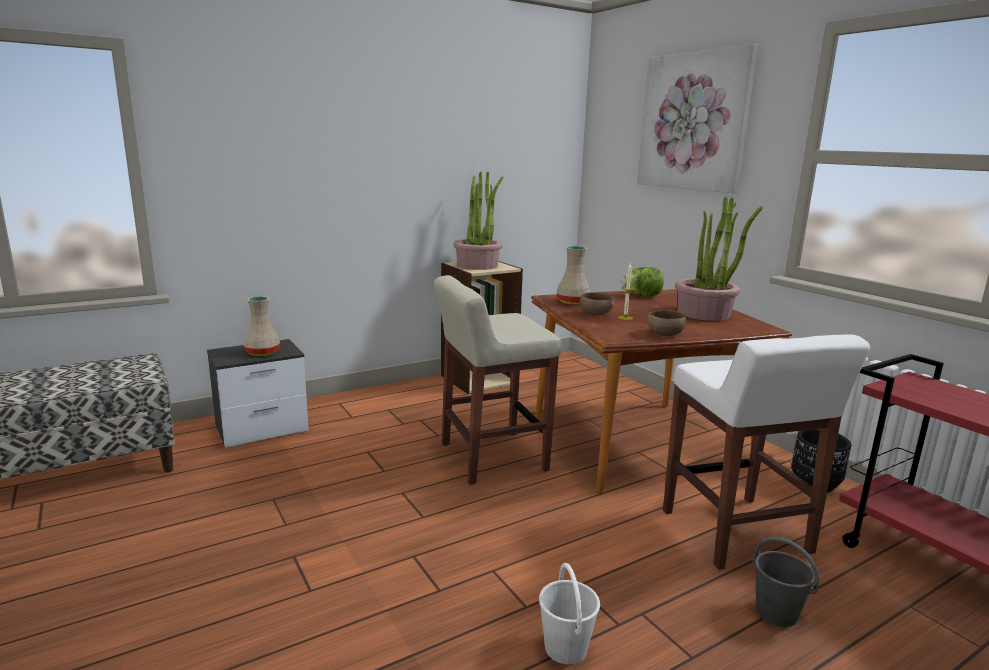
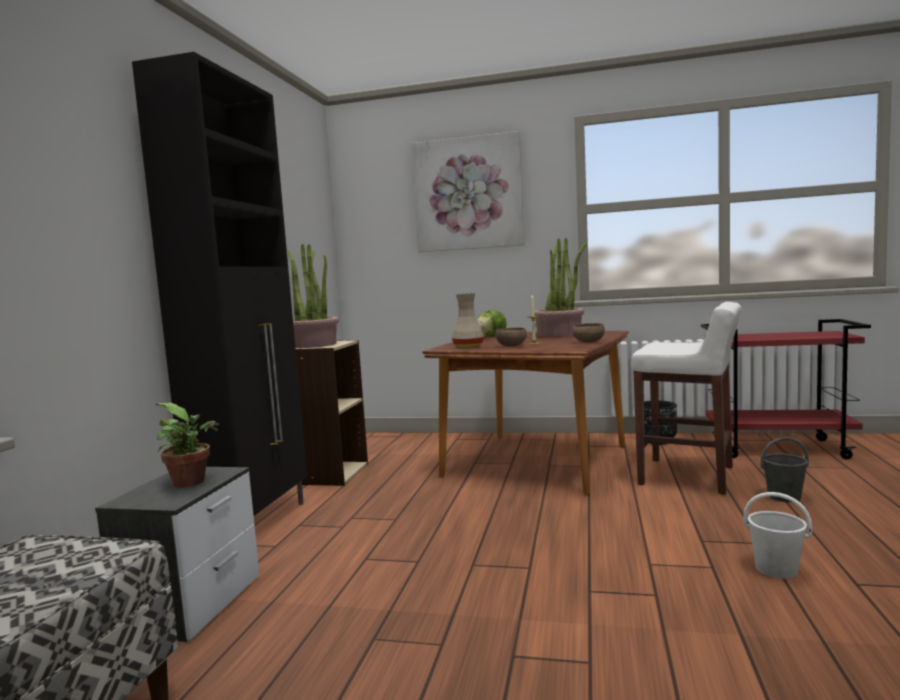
camera: 45 degrees left, 10 degrees down
(262, 353) = (192, 483): beige vase -> potted plant
(373, 397) = (256, 524): none -> black cabinet
(491, 457) = (474, 511): beige stool -> none

